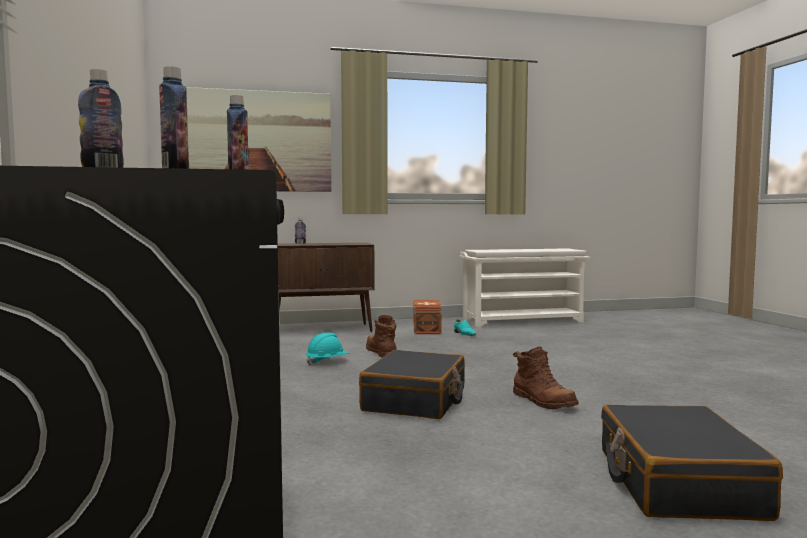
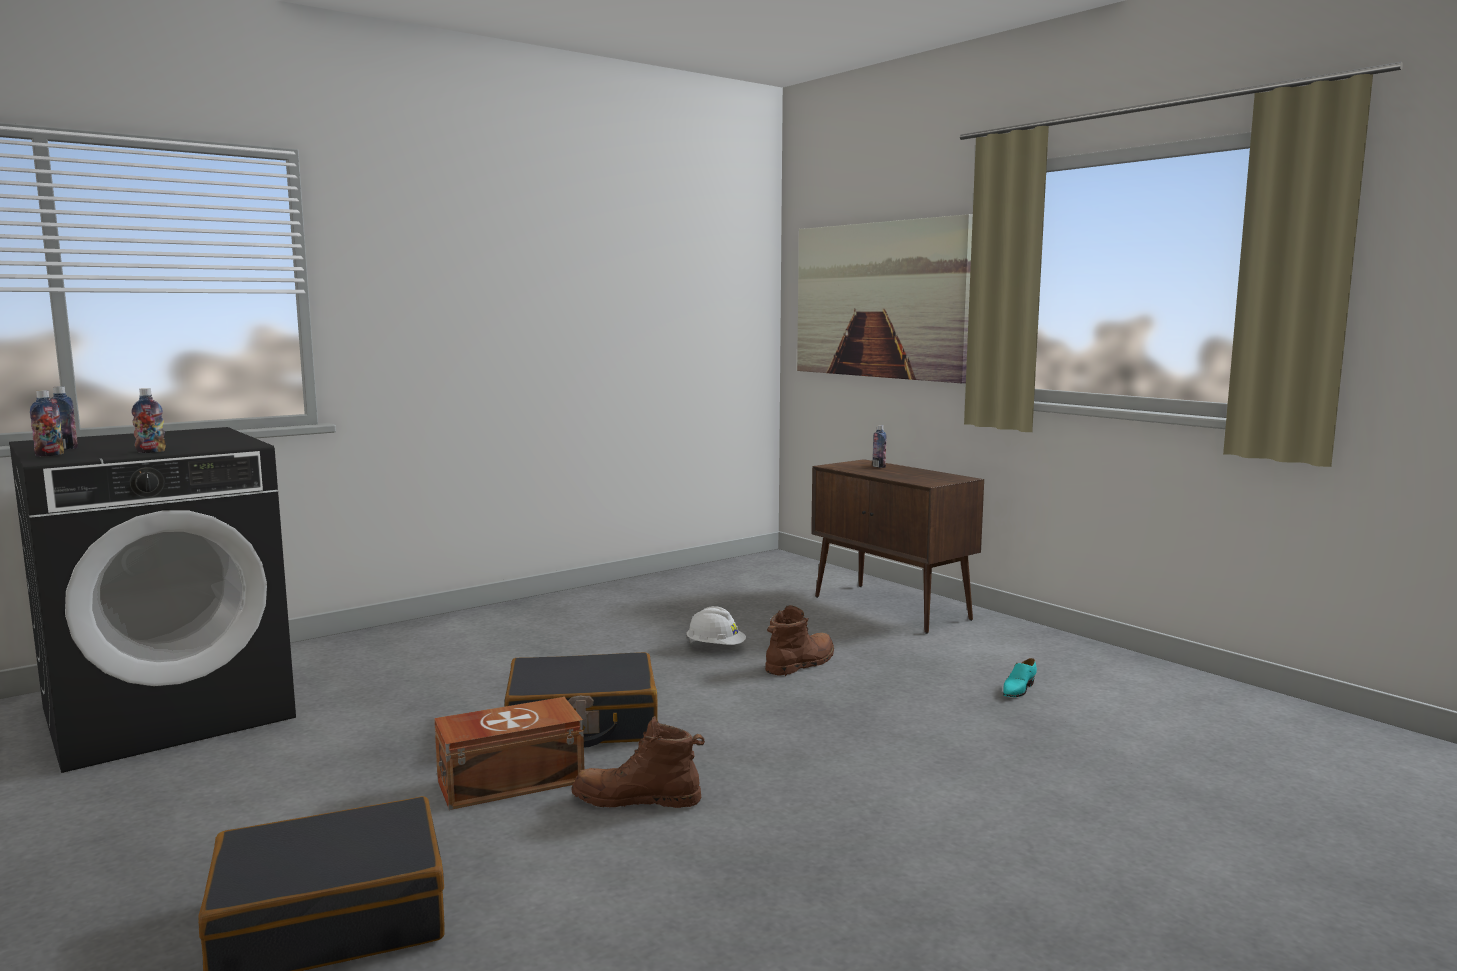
camera: 65 degrees right, 5 degrees up
(326, 362) = (715, 648): turquoise hard hat -> white hard hat
(426, 329) = (1010, 658): brown storage box -> brown storage box (508, 781)
(523, 321) = (1243, 717): white shoe rack -> none
(543, 401) = (637, 800): brown boot -> brown boot turned 60 degrees clockwise

